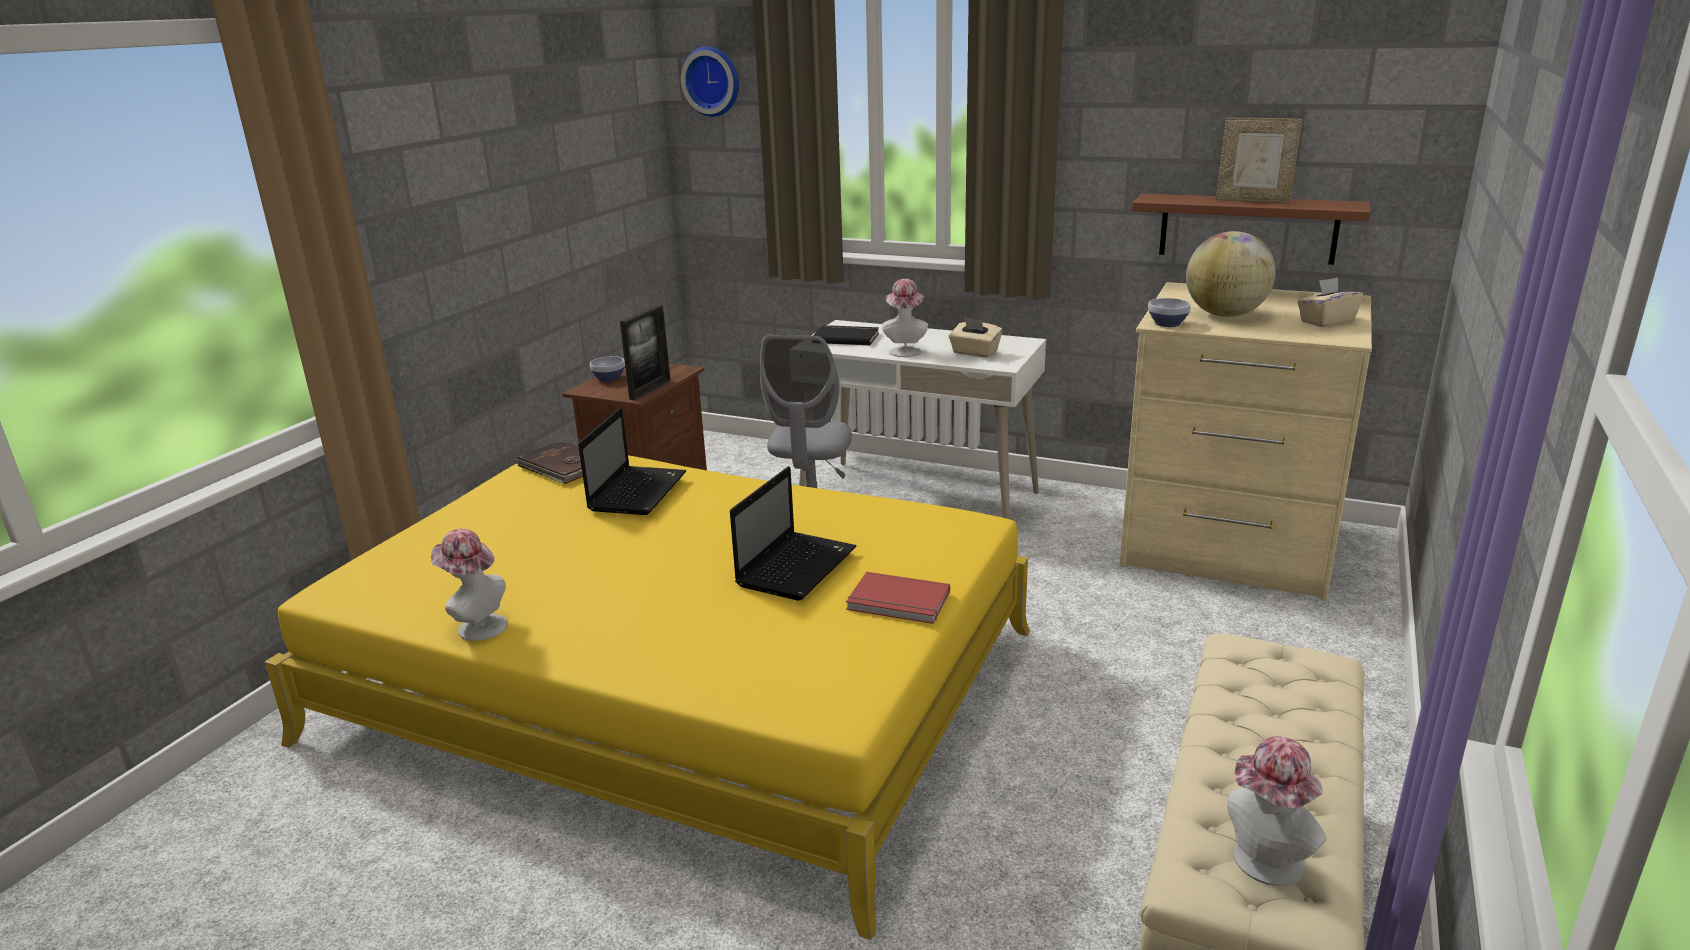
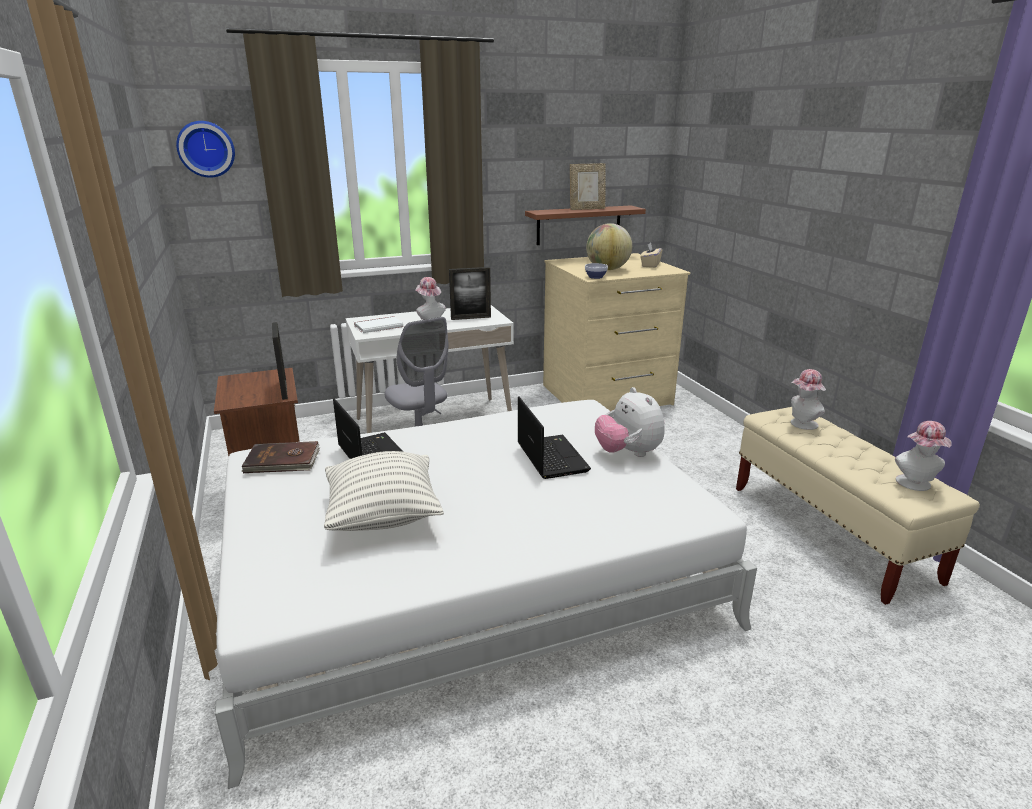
camera: 45 degrees left, 0 degrees up
(477, 626) = (433, 575): hat -> hat (801, 424)
(542, 554) = (383, 516): none -> pillow
(609, 379) = (233, 392): bowl -> none
(680, 685) = (467, 575): yellow bed -> white bed
(846, 337) = (377, 326): black book -> white book
(898, 602) = (628, 453): red book -> plush toy
(974, 353) = (471, 318): beige tissue box -> picture frame

